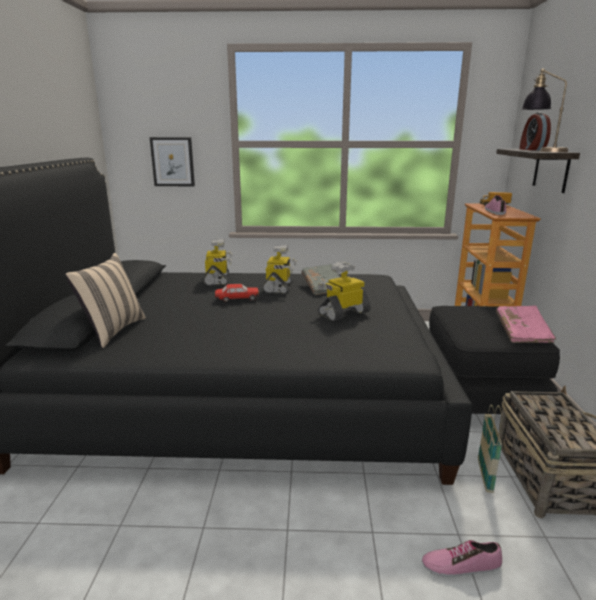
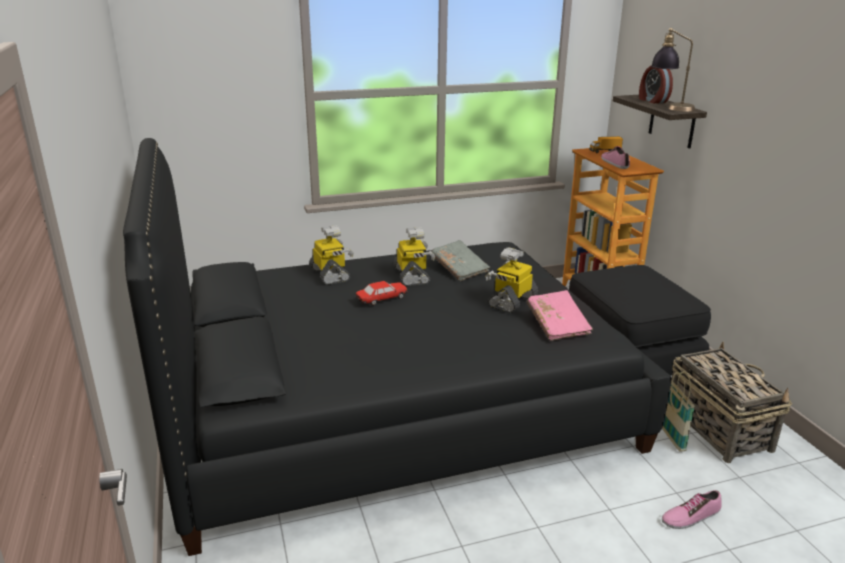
camera: 20 degrees left, 5 degrees up
(112, 331) = (285, 364): beige pillow -> none
(172, 162) = (227, 123): picture -> none
(522, 333) = (674, 295): pink book -> pink book (557, 325)

